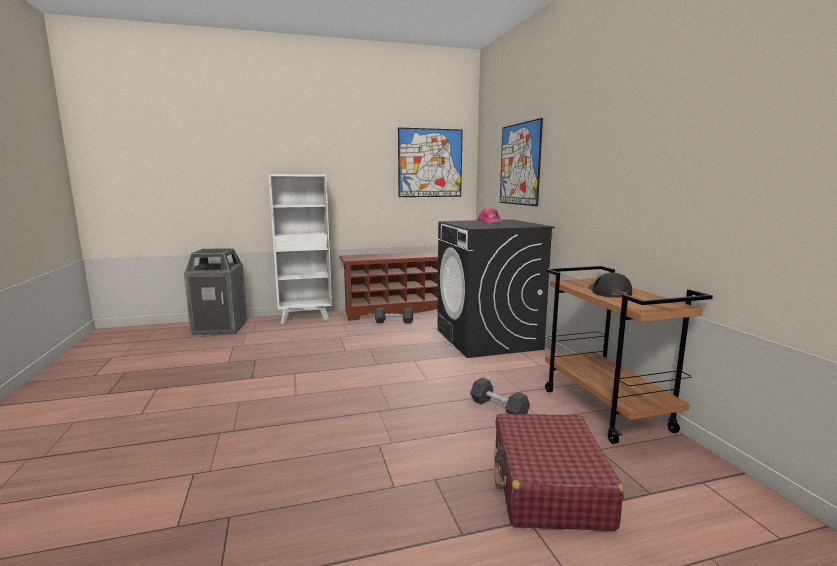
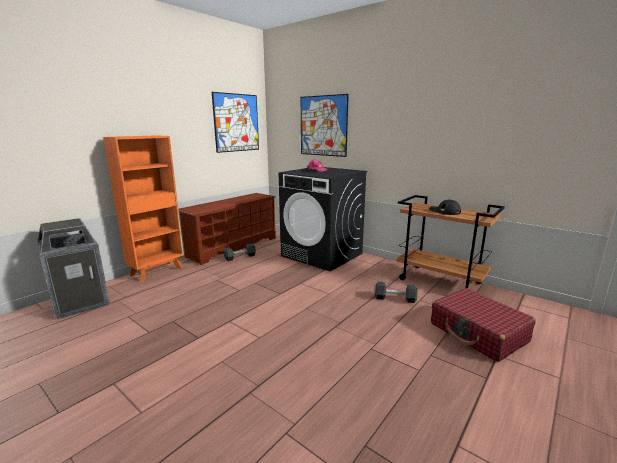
camera: 35 degrees left, 5 degrees up
(306, 318) = (158, 271): white bookcase -> orange bookcase

